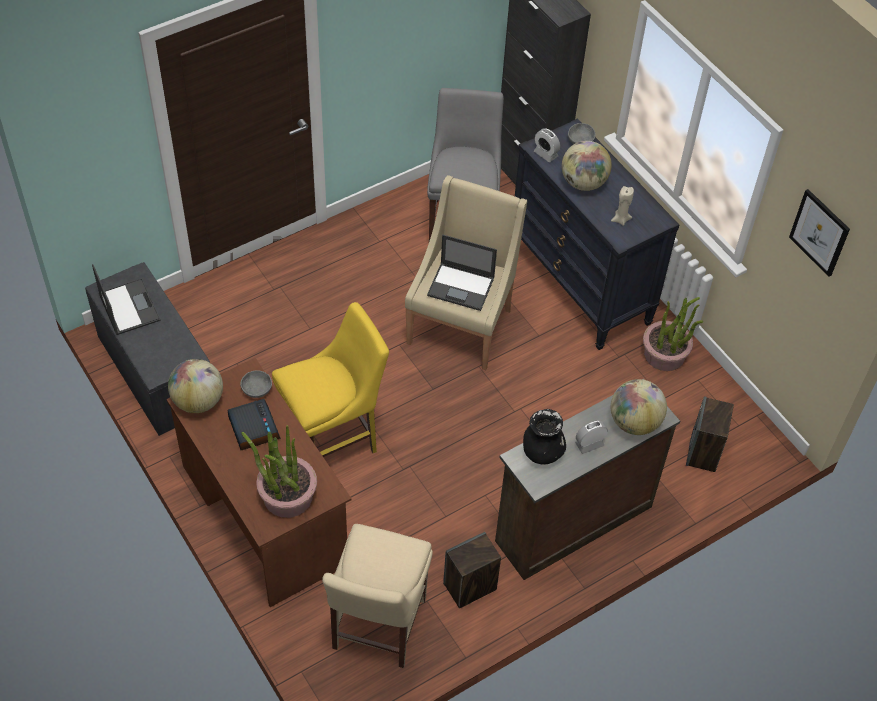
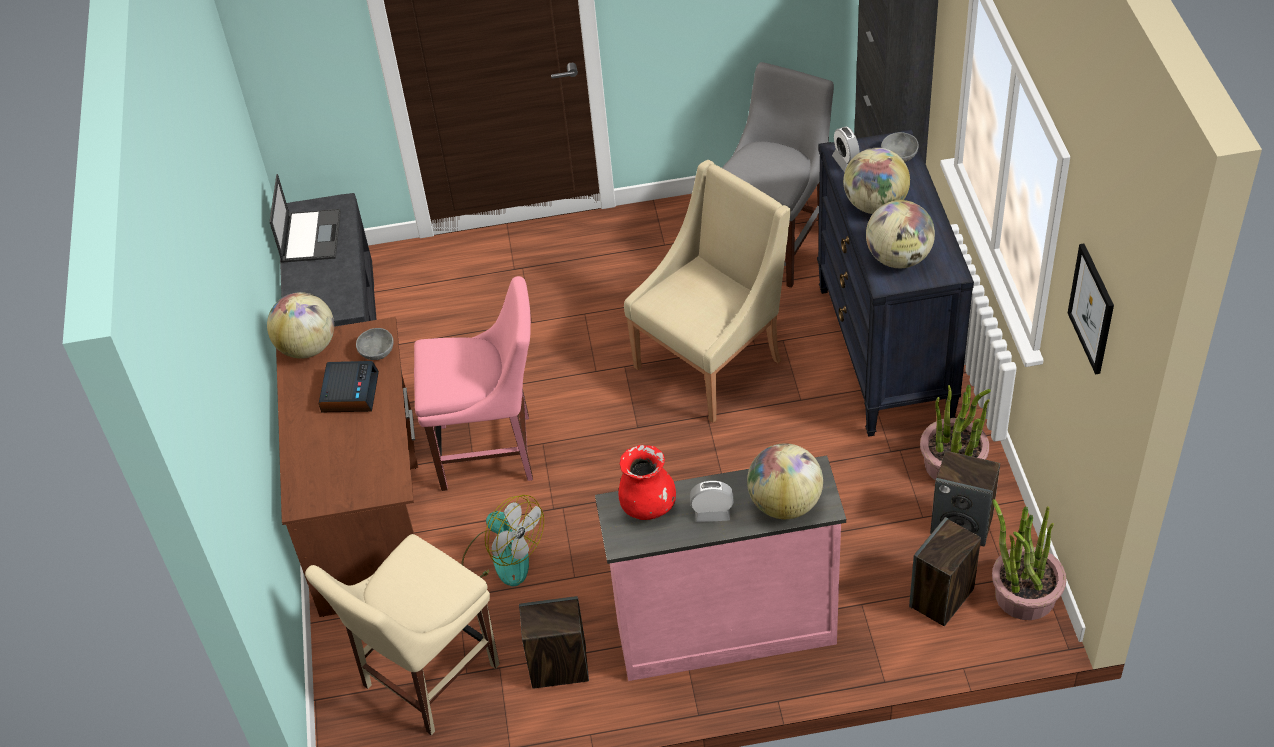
camera: 30 degrees right, 5 degrees down
(287, 496) = (343, 476): potted plant -> potted plant (1024, 594)
(334, 439) = (492, 452): yellow chair -> pink chair
(384, 517) = (502, 557): none -> fan
(461, 287) = (695, 304): laptop -> none
(542, 452) = (648, 506): black vase -> red vase
(571, 522) = (724, 631): brown dresser -> pink dresser
(620, 219) = (898, 258): beige candle -> globe
(691, 396) = (962, 524): none -> speaker

